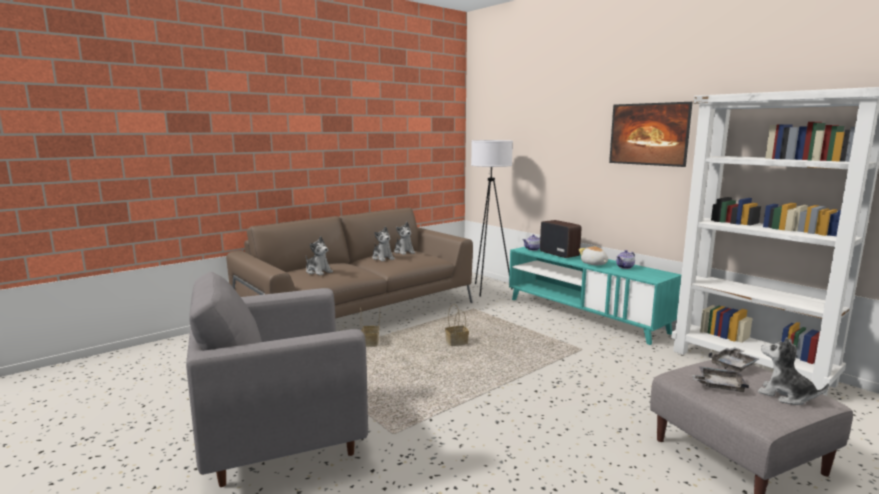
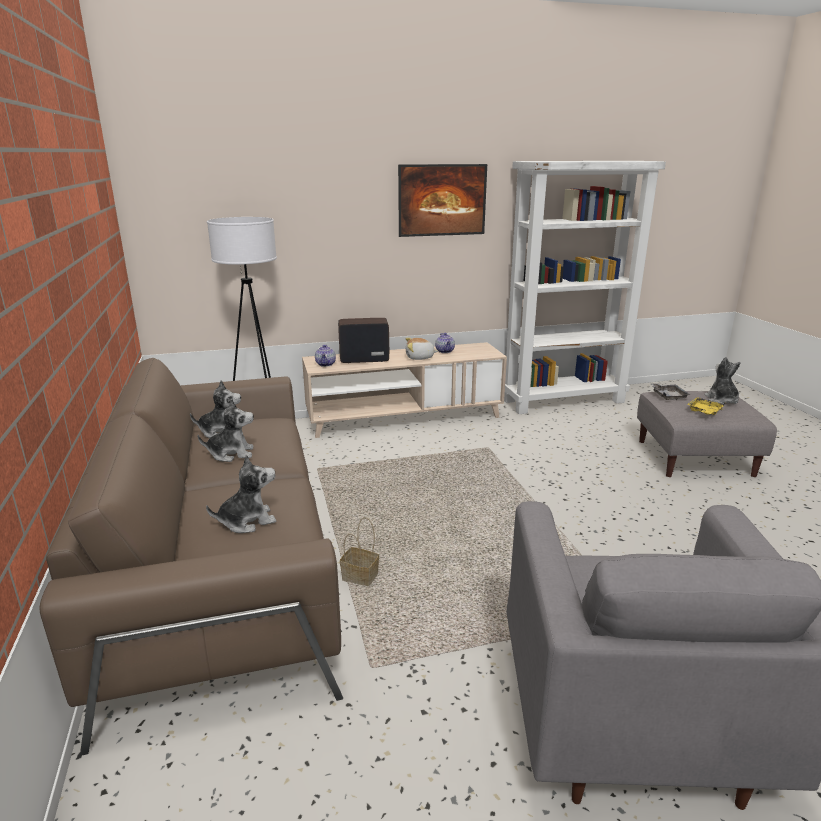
camera: 65 degrees left, 10 degrees up
(457, 343) = (415, 509): basket -> none
(584, 315) = (404, 418): turquoise tv stand -> beige tv stand
(719, 385) = (704, 411): grey tray -> yellow tray
(785, 395) = (721, 400): plush toy -> plush toy turned 105 degrees clockwise

